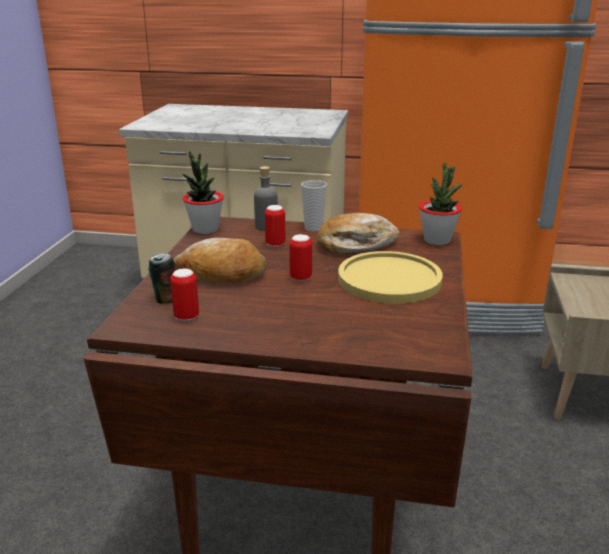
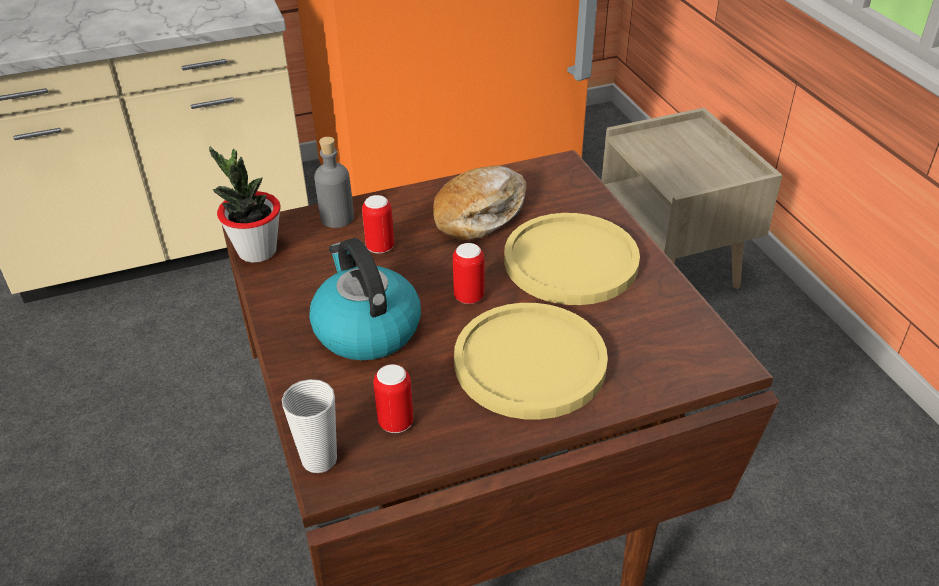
camera: 30 degrees left, 15 degrees up
(165, 299) = (336, 403): can -> none
(222, 274) = (365, 329): bread -> kettle
(301, 316) = (530, 362): none -> yellow plate
(313, 228) = (400, 200): cup -> cup (319, 460)
(437, 240) = (564, 174): potted plant -> none

